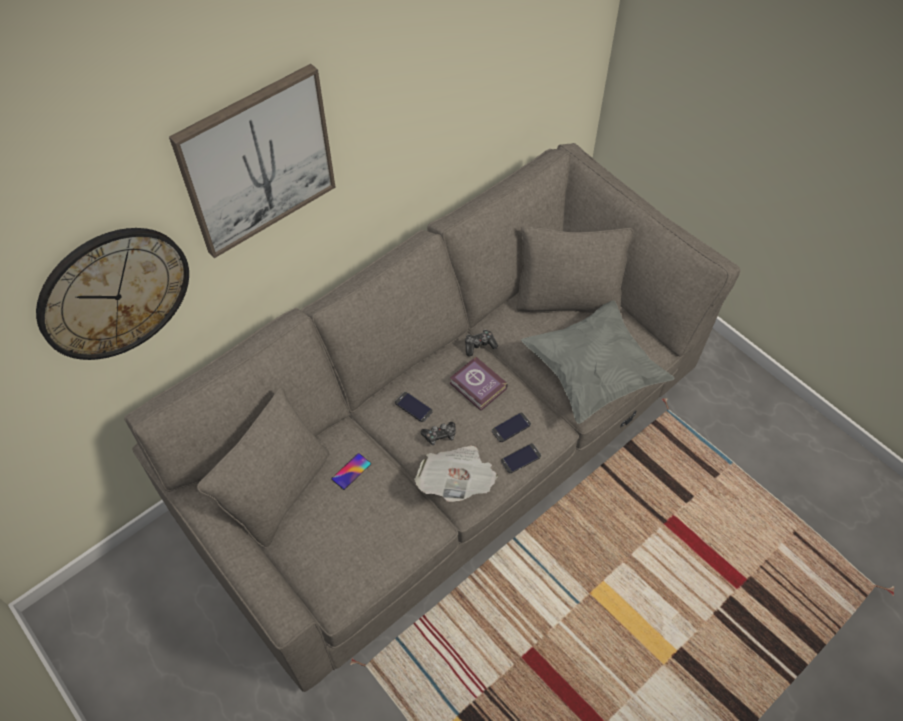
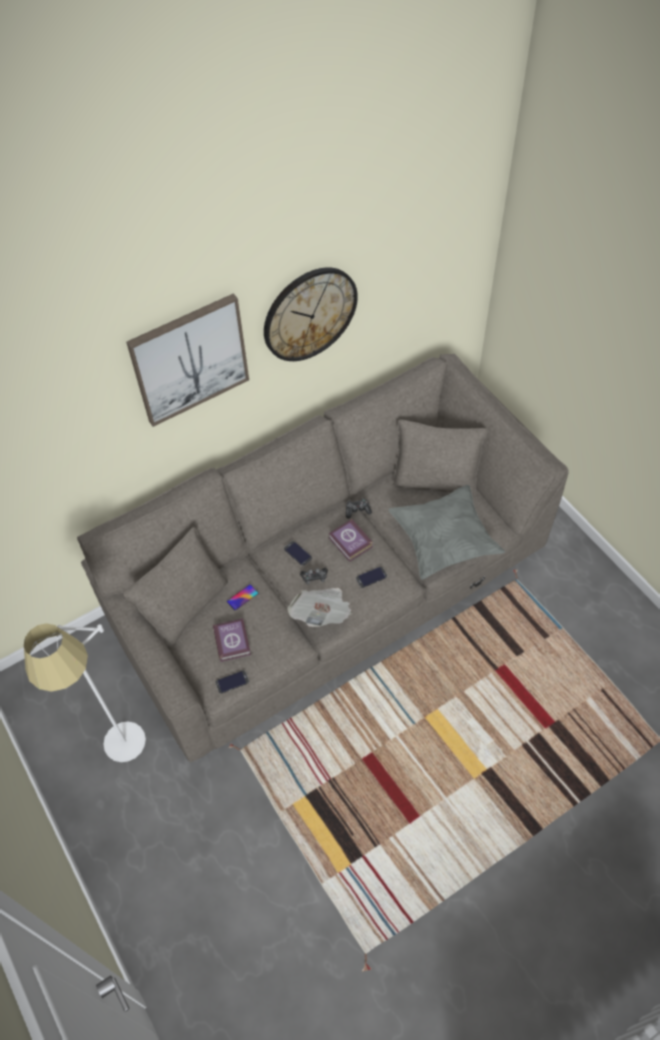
camera: 10 degrees right, 0 degrees up
(114, 293) = (78, 446): wall clock -> wall clock (309, 314)
(220, 698) = (127, 760): none -> white floor lamp
(347, 530) = (232, 641): none -> book
(521, 458) = (375, 602): phone -> phone (232, 682)

